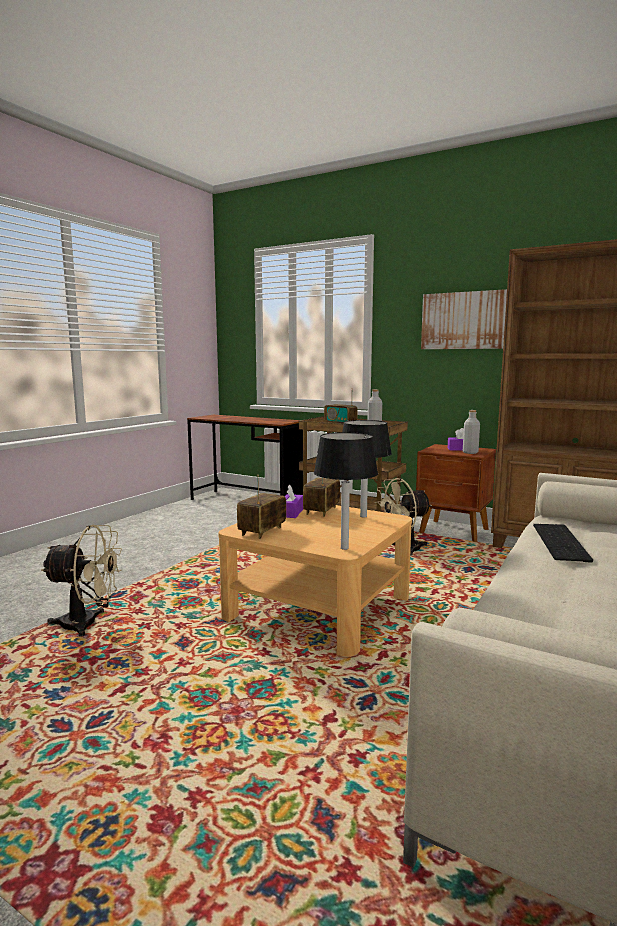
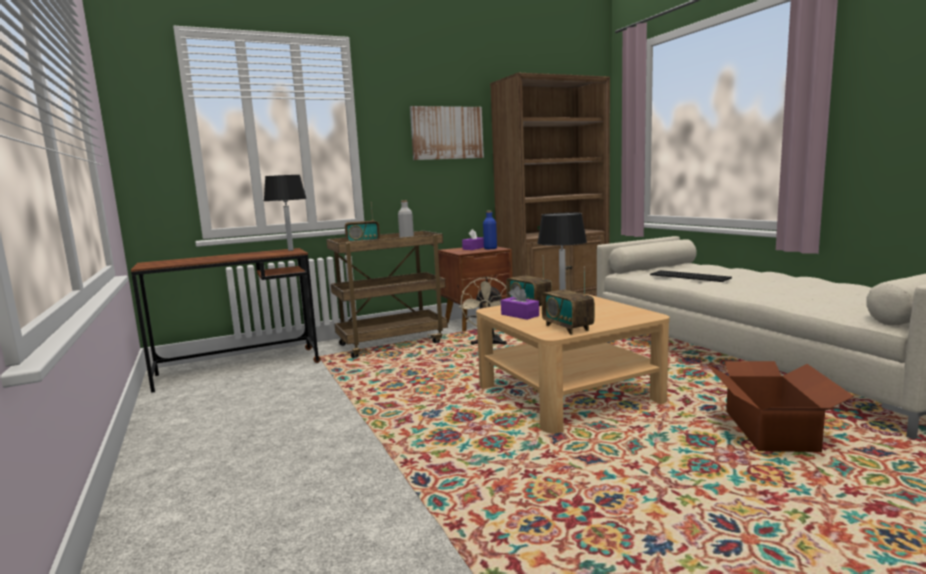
camera: 55 degrees left, 0 degrees up
(88, 624) = (486, 510): beige fan -> none
(328, 732) = (770, 431): none -> cardboard box
(344, 548) = (641, 314): black table lamp -> black table lamp (290, 250)
(470, 452) = (490, 248): grey bottle -> blue bottle

